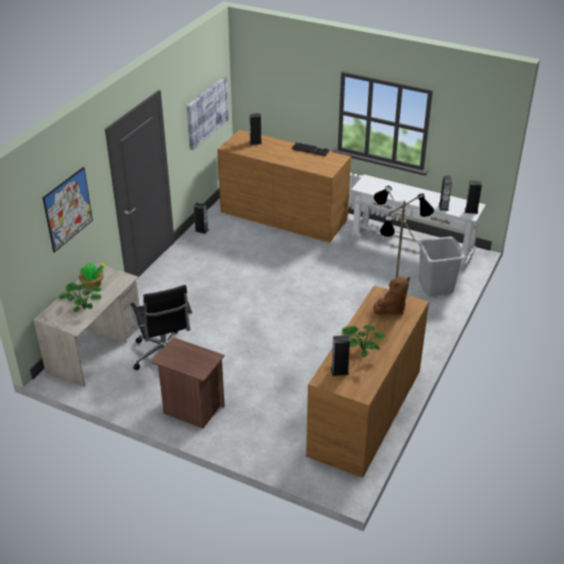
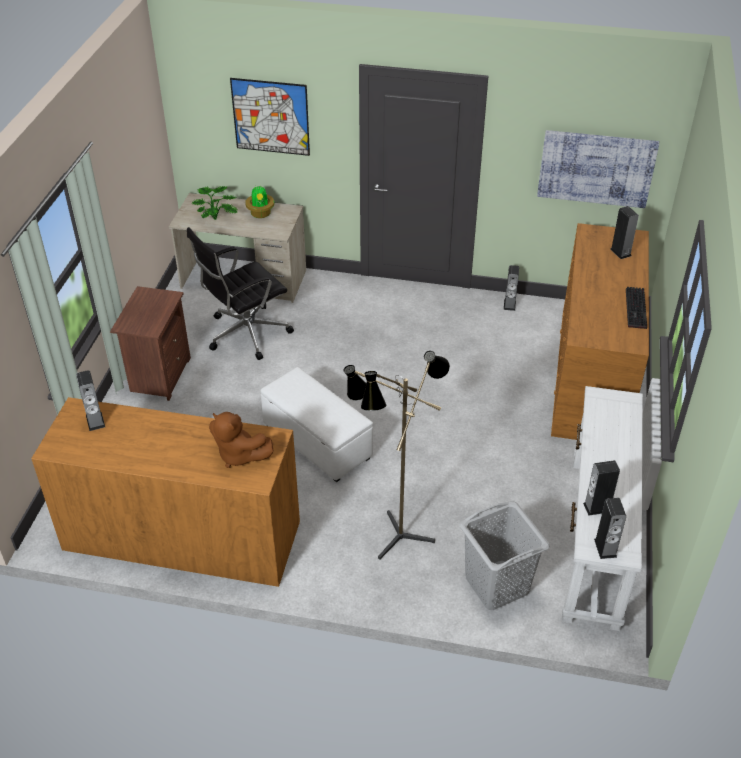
camera: 75 degrees right, 5 degrees up
(298, 336) = (316, 441): none -> white ottoman
(361, 351) = (138, 436): potted plant -> none

